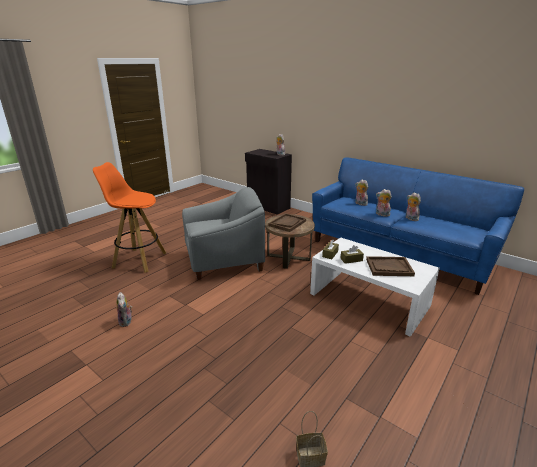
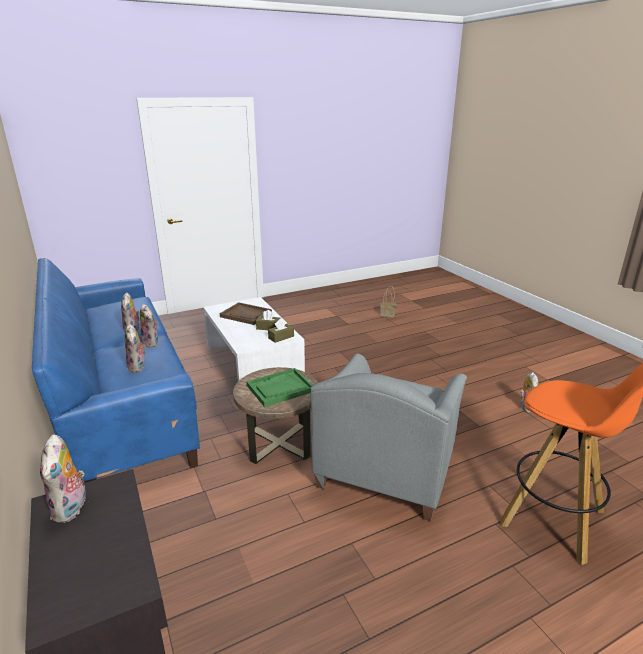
camera: 155 degrees left, 0 degrees up
(224, 261) = (387, 465): grey armchair -> grey armchair turned 75 degrees counterclockwise
(287, 223) = (280, 388): brown tray -> green tray

